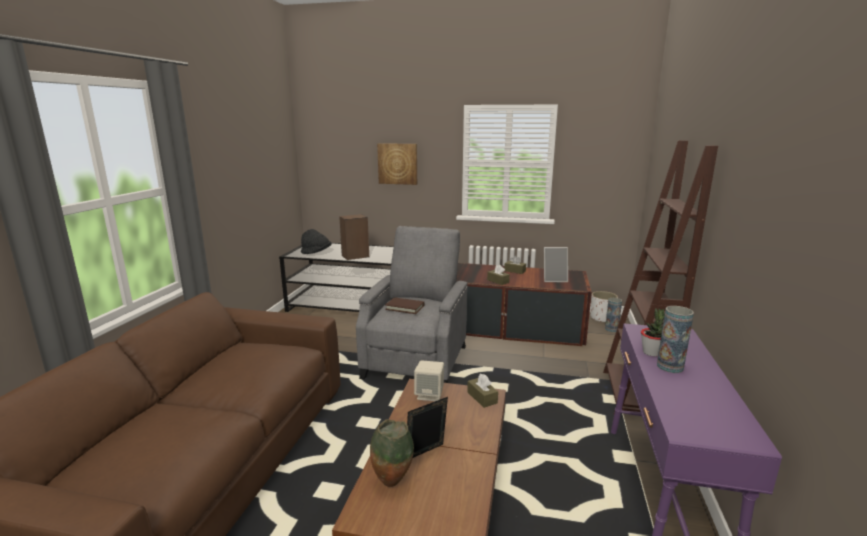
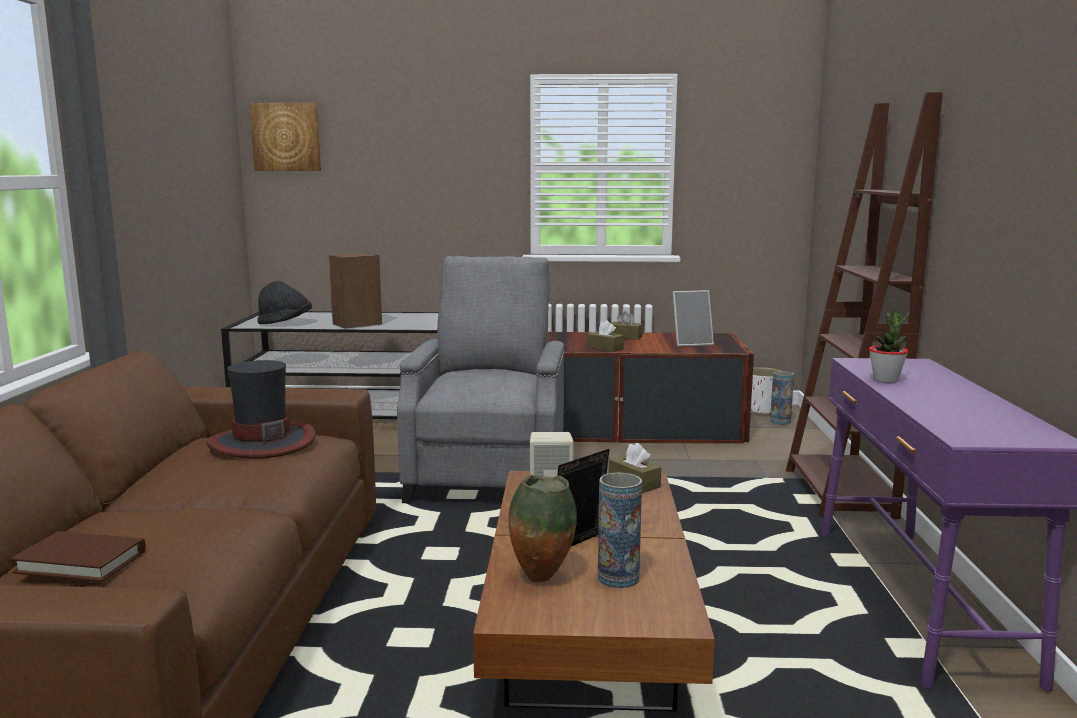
camera: 10 degrees left, 5 degrees down
(262, 355) = (262, 442): none -> hat
(398, 163) = (421, 171): picture -> picture (286, 137)
(405, 307) = (474, 378): brown book -> brown book (81, 562)
(670, 367) = (917, 390): vase -> vase (618, 578)

